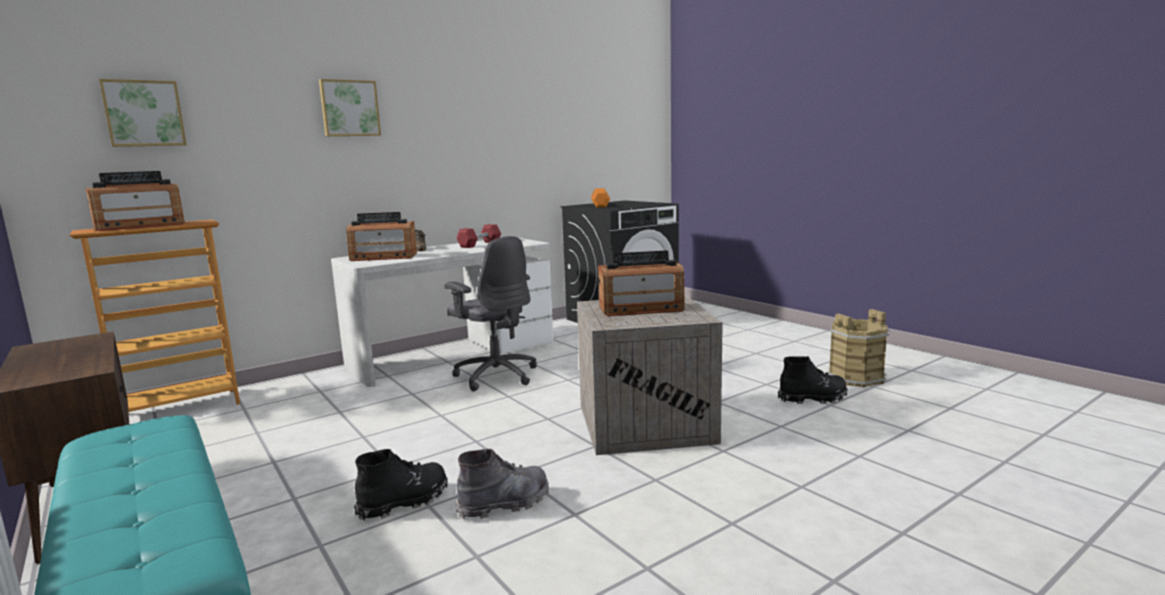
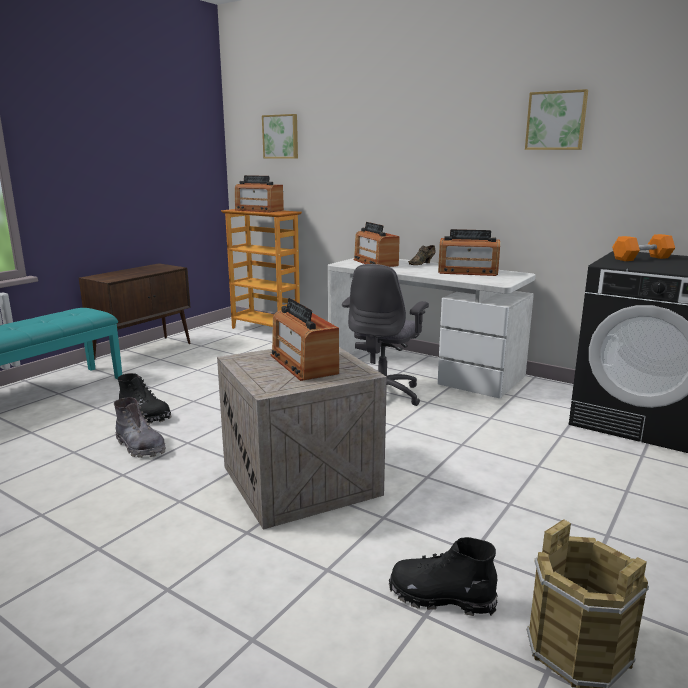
camera: 70 degrees right, 5 degrees up
(349, 108) = (398, 128): picture -> picture (556, 121)
(479, 244) = (467, 272): red dumbbell -> radio
(813, 398) = (441, 597): black boot -> black boot turned 135 degrees clockwise

